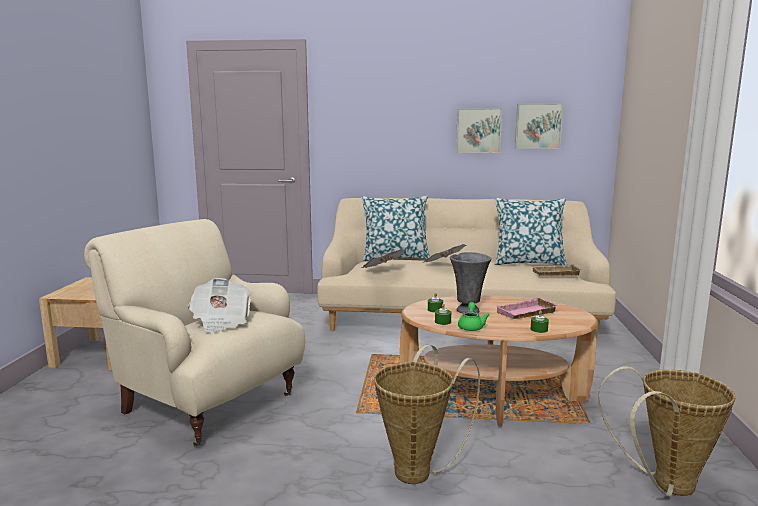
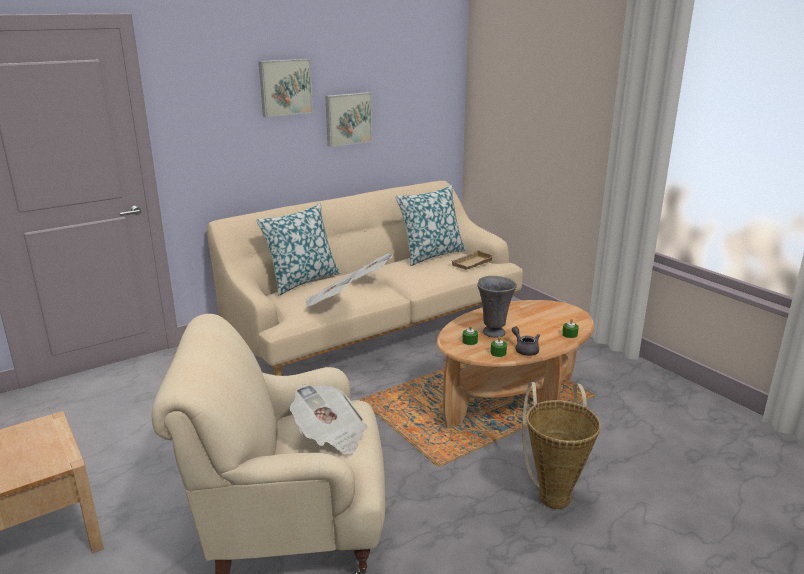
camera: 40 degrees left, 10 degrees up
(471, 326) = (525, 349): green teapot -> grey teapot
(527, 313) = (536, 320): pink tray -> none
(538, 126) = (401, 108): picture -> picture (285, 87)
(665, 486) = (684, 424): basket -> none

